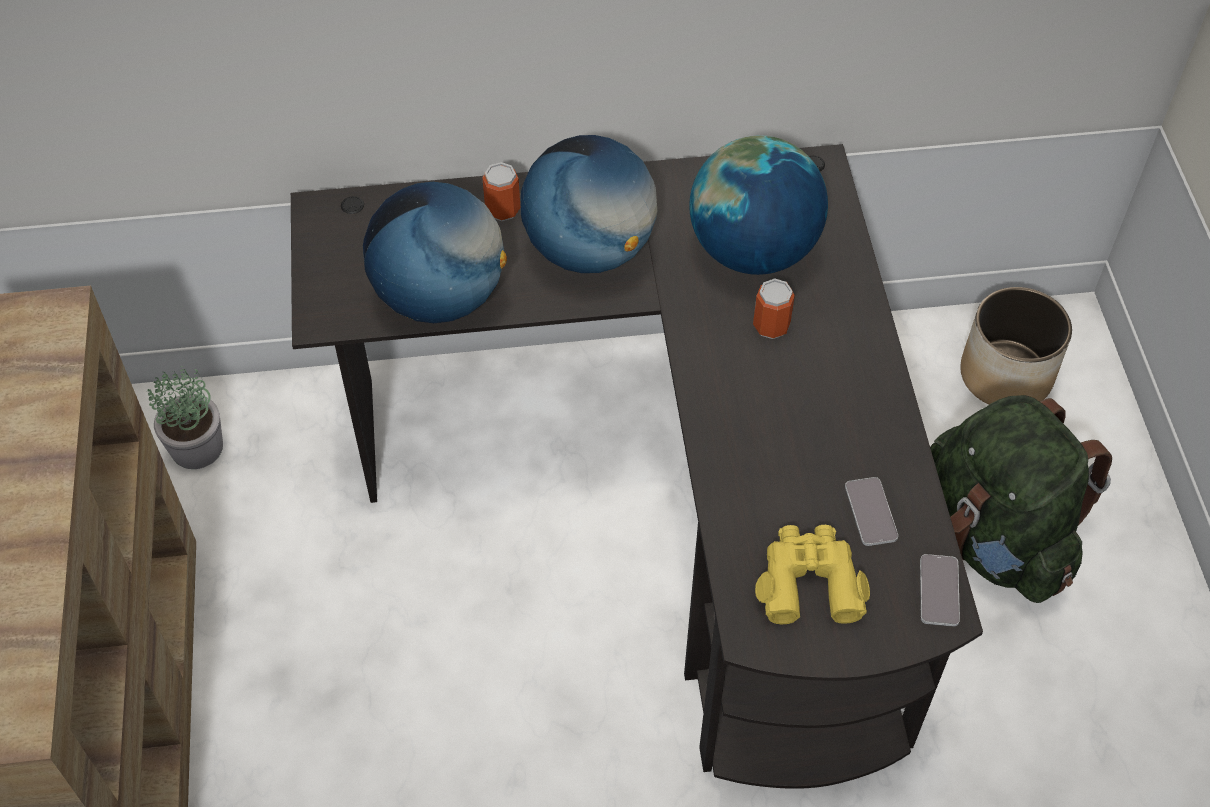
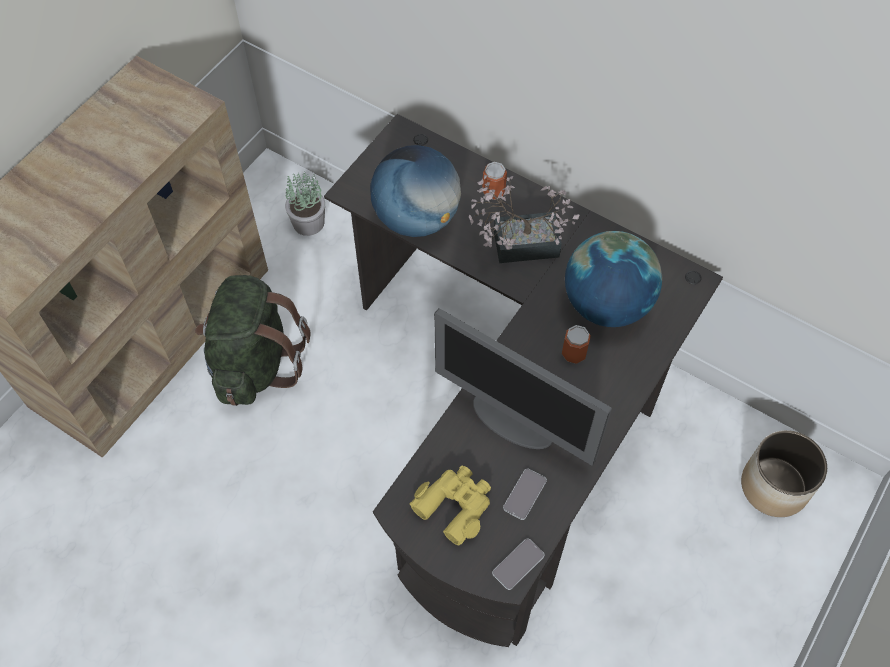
camera: 40 degrees right, 5 degrees up
(589, 250) = (517, 244): globe -> potted plant
(779, 444) = (513, 421): none -> monitor
(994, 538) = (674, 572): green backpack -> green backpack (255, 363)

